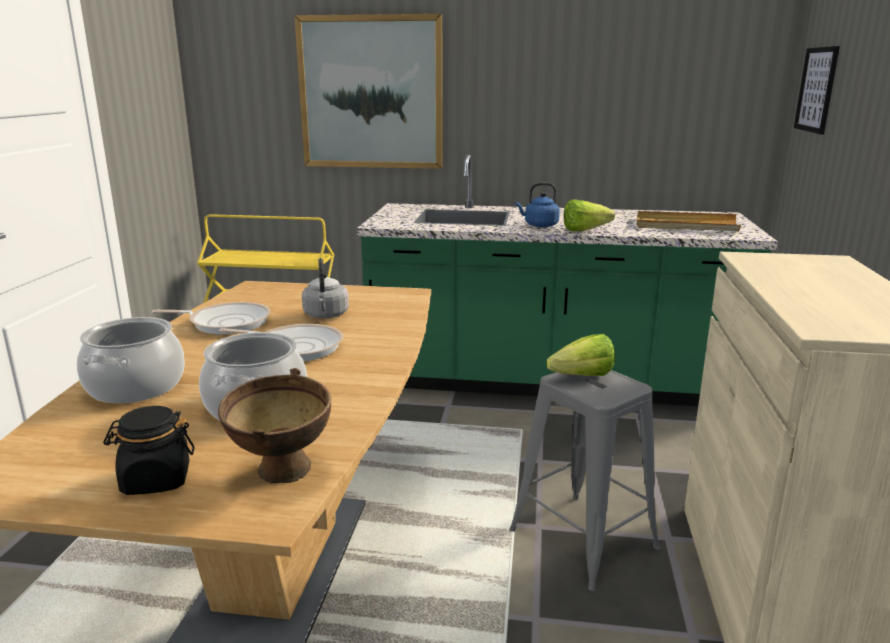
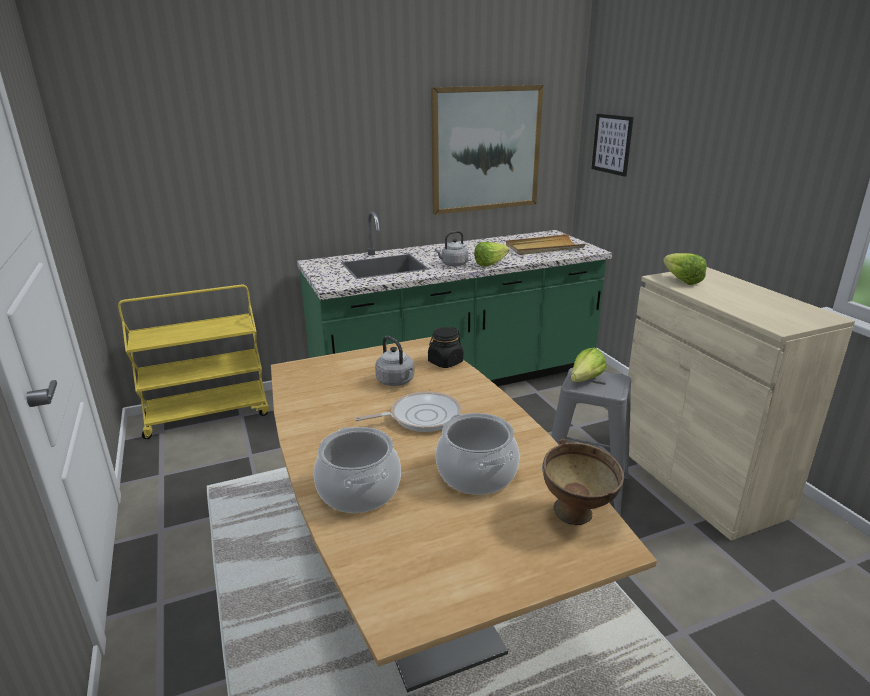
camera: 30 degrees left, 5 degrees up
(155, 480) = (509, 555): black jar -> black jar (445, 362)
(226, 323) = (328, 410): frying pan -> none
(371, 93) = (271, 164): picture -> picture (486, 149)
(539, 225) = (453, 264): blue kettle -> grey kettle
(770, 261) = (680, 279): none -> lettuce

